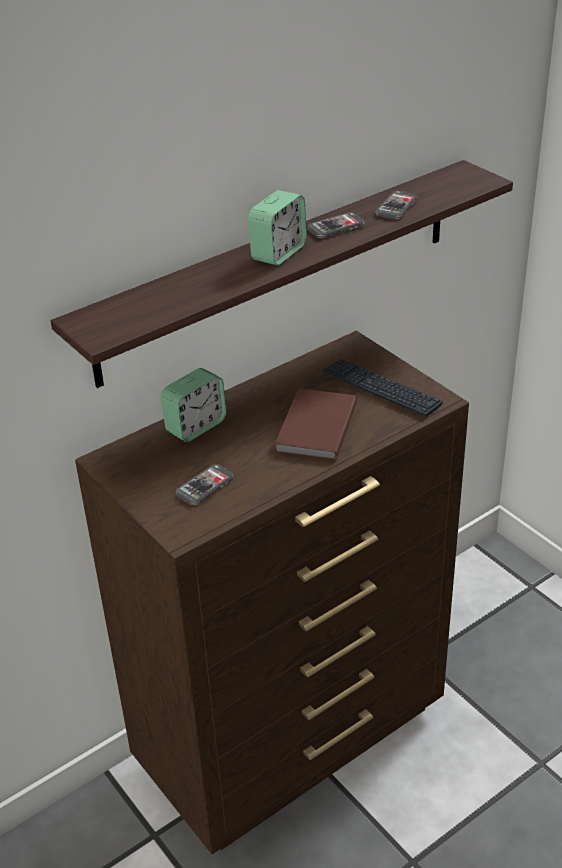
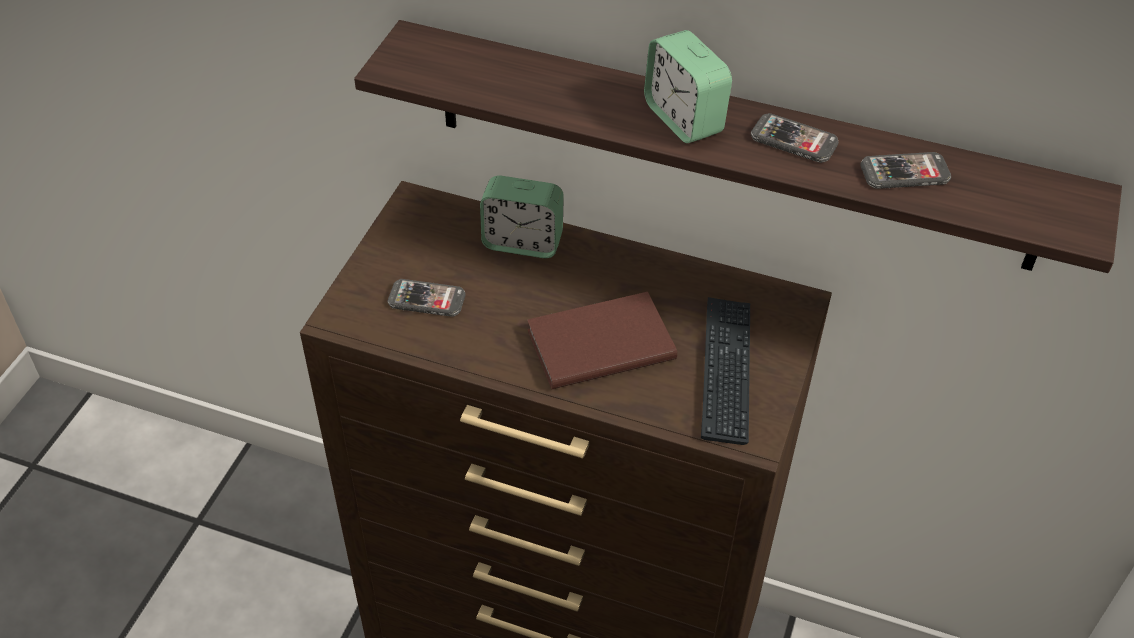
camera: 55 degrees right, 10 degrees up
(278, 253) = (683, 119): alarm clock -> alarm clock turned 60 degrees clockwise

